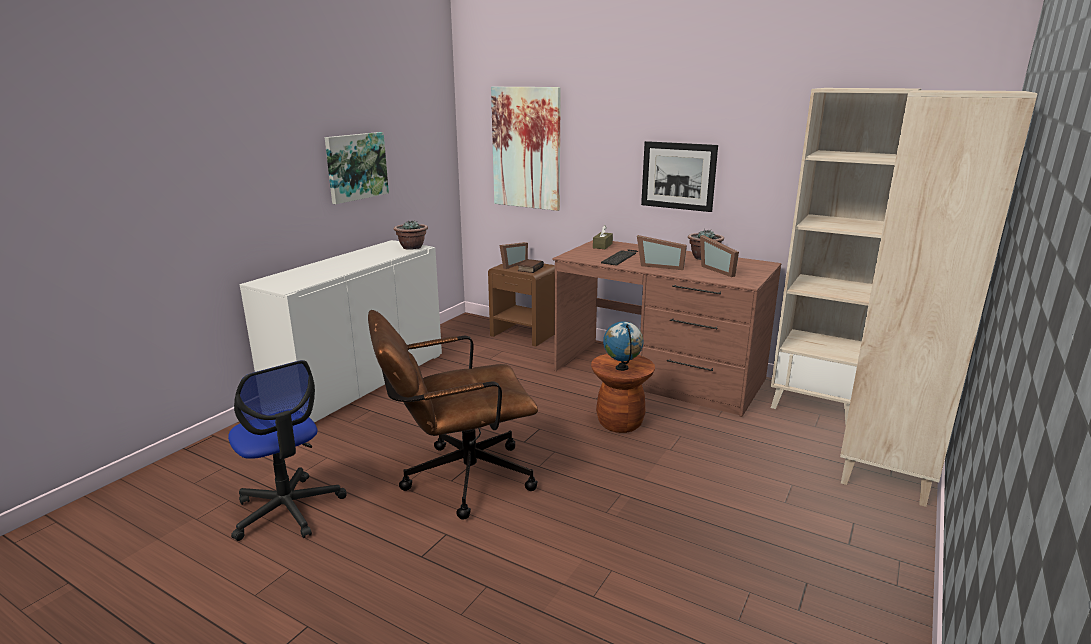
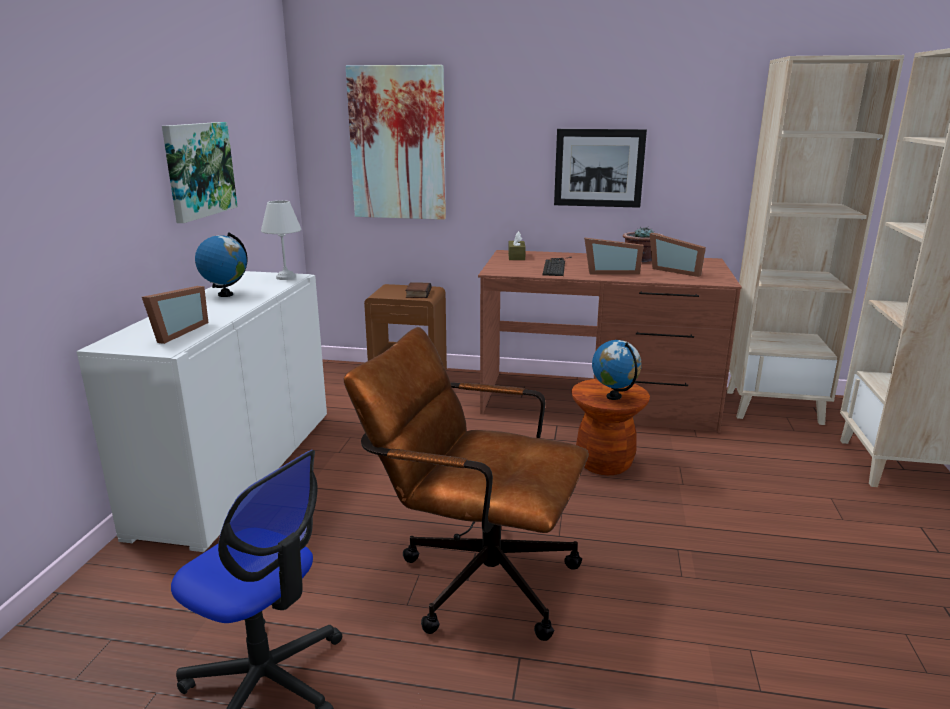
camera: 20 degrees left, 0 degrees up
(360, 256) = (225, 294): none -> globe
(412, 247) = (285, 277): potted plant -> white table lamp
(457, 479) = (473, 576): brown office chair -> brown office chair turned 60 degrees clockwise
(511, 264) = (390, 291): picture frame -> picture frame (175, 333)

